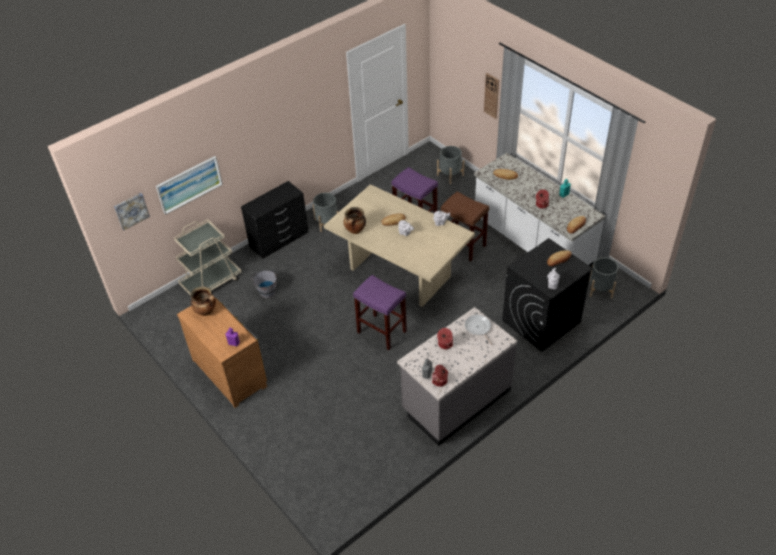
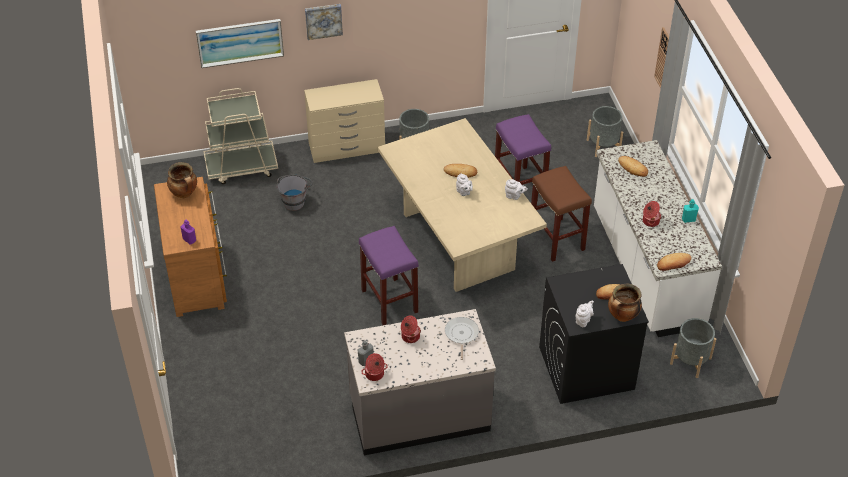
camera: 25 degrees right, 0 degrees up
(131, 210) = (159, 49): picture -> picture (323, 20)
(279, 239) = (347, 148): black dresser -> beige dresser
(355, 231) = (408, 167): cooking pot -> cooking pot (622, 316)

